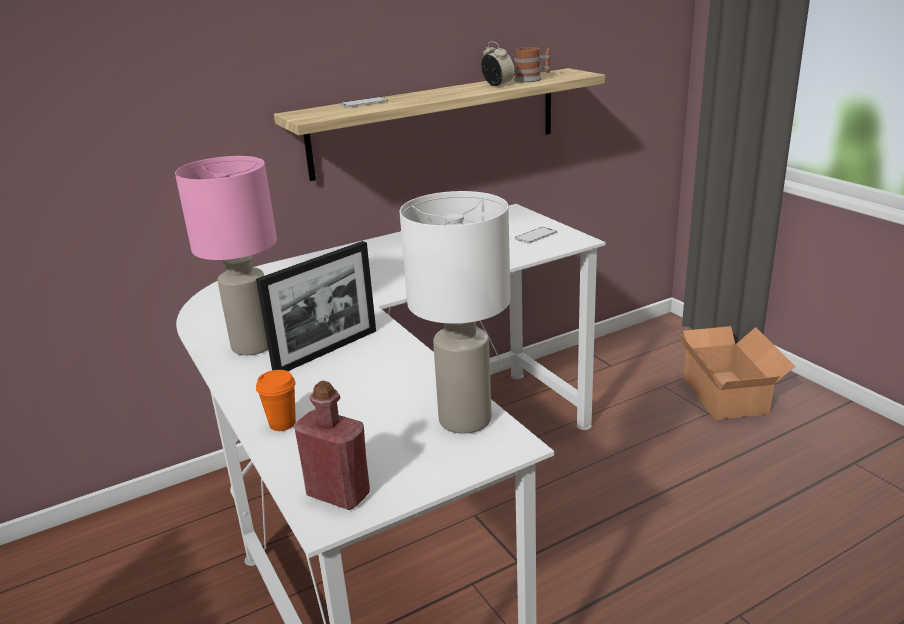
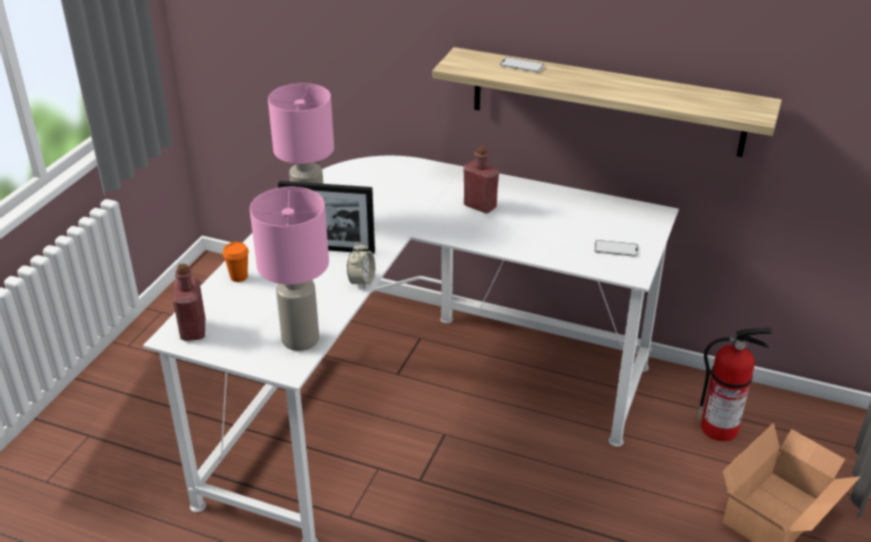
camera: 50 degrees right, 10 degrees up
(387, 263) = (480, 206): none -> red bottle
(463, 420) = (299, 339): white table lamp -> pink table lamp
(498, 85) = (655, 94): alarm clock -> alarm clock (362, 281)
(532, 79) = (701, 100): mug -> none
(618, 375) = (721, 428): none -> fire extinguisher

